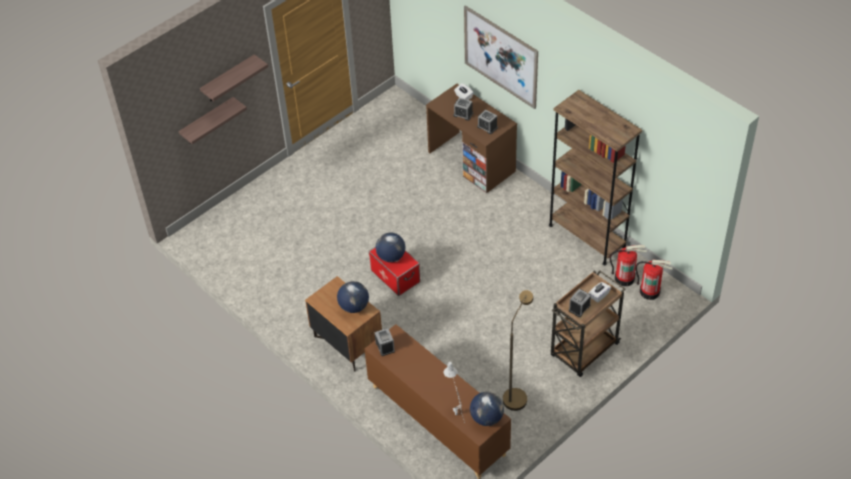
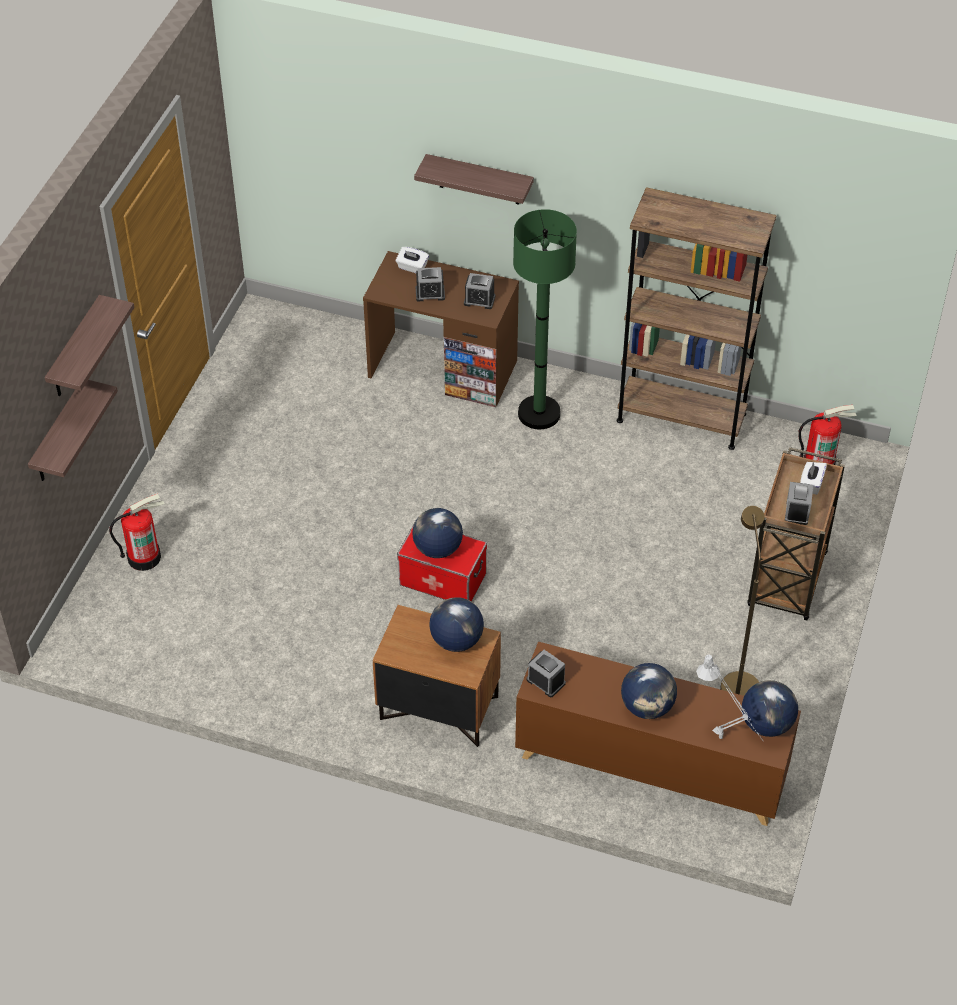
camera: 30 degrees left, 0 degrees up
(429, 382) = (647, 707): none -> globe
(500, 56) = (479, 180): picture -> shelf
(508, 205) = (539, 413): none -> green floor lamp
(624, 278) = (772, 457): fire extinguisher -> fire extinguisher (144, 557)

